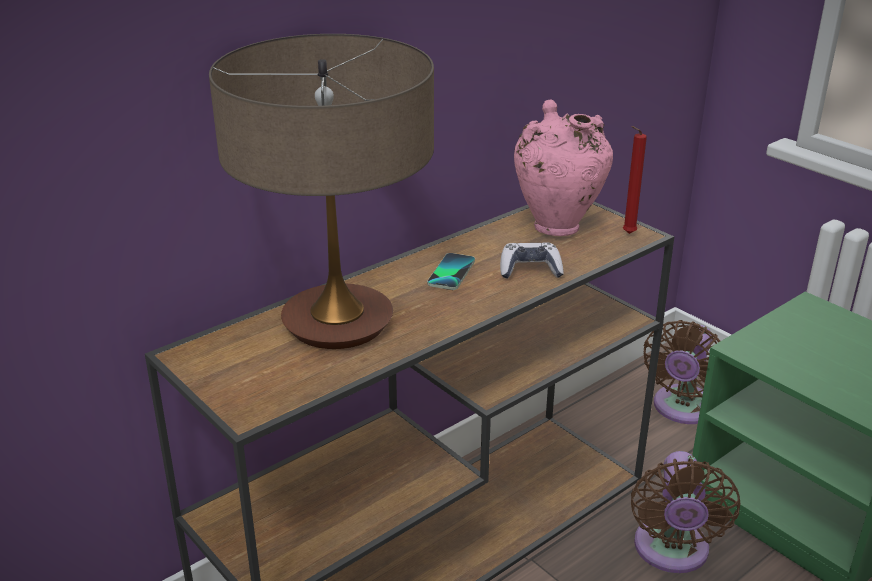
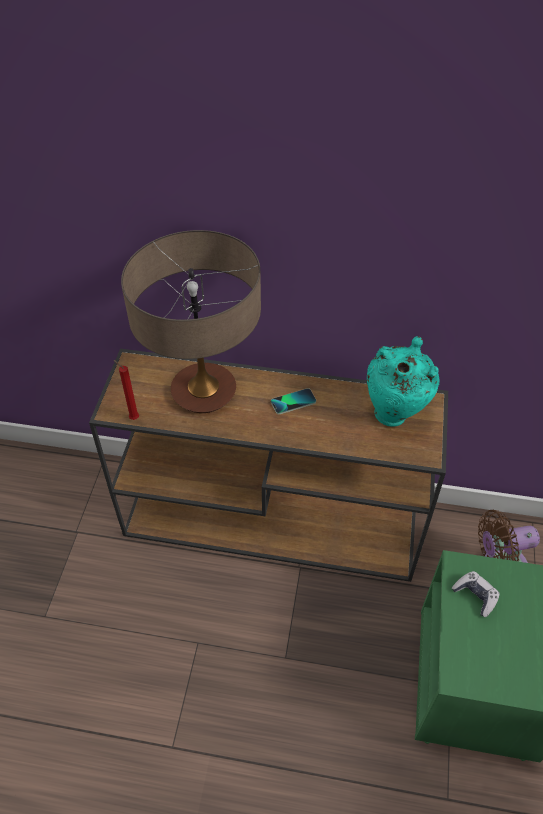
camera: 50 degrees right, 20 degrees up
(530, 270) = (330, 431): game controller -> game controller (475, 595)
(557, 226) = (395, 414): pink vase -> turquoise vase
(627, 234) = (422, 449): red candle -> red candle (133, 418)
(671, 552) = (367, 629): brown fan -> none

